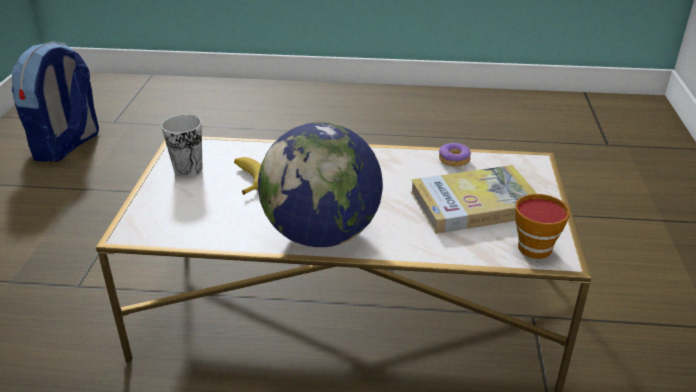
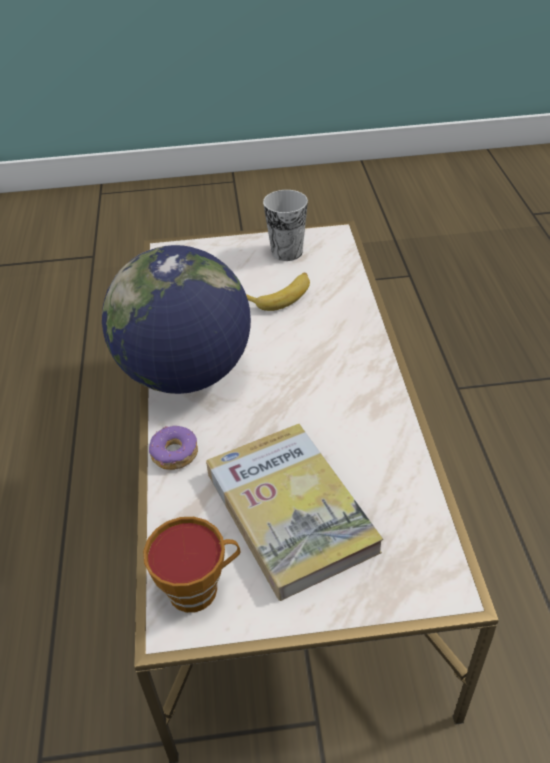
camera: 80 degrees right, 10 degrees up
(67, 146) = (464, 204): backpack -> none
(454, 160) = (405, 476): donut -> donut (174, 454)

